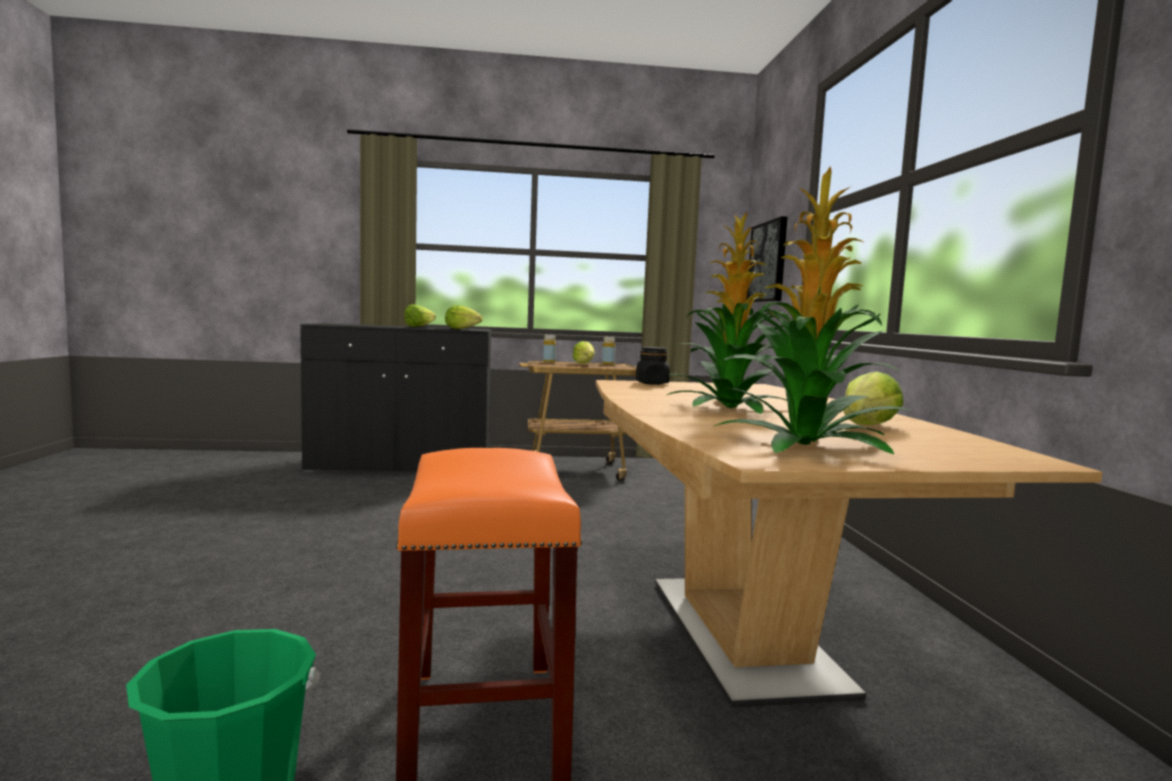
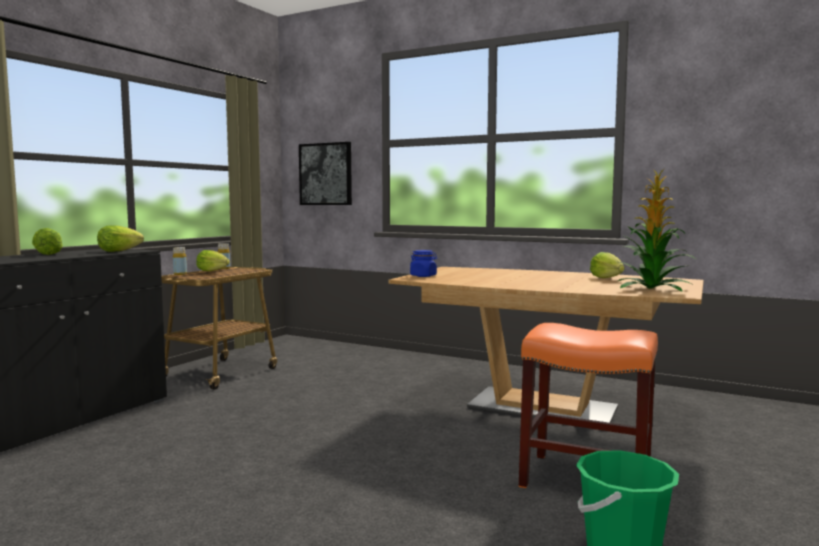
camera: 55 degrees left, 0 degrees up
(652, 383) = (423, 276): black jar -> blue jar
(727, 407) = (539, 281): potted plant -> none

